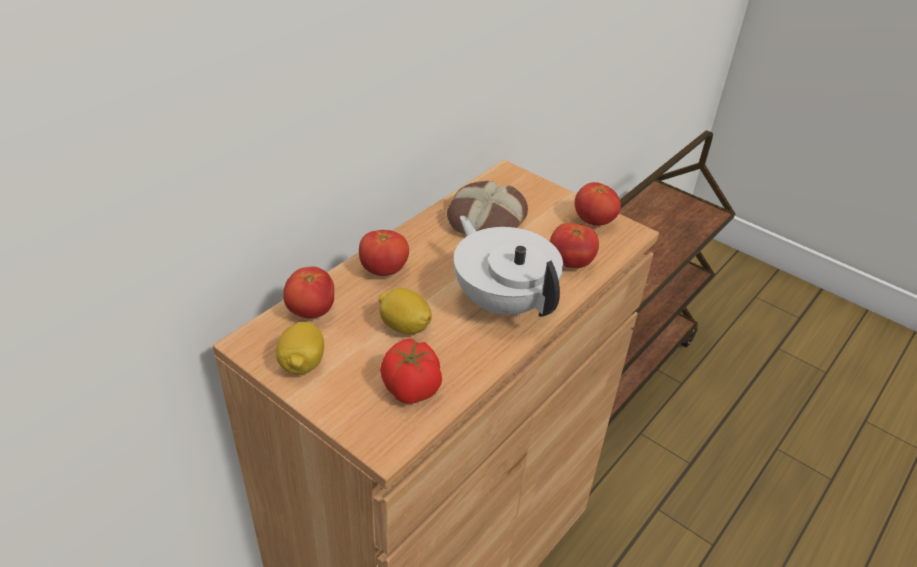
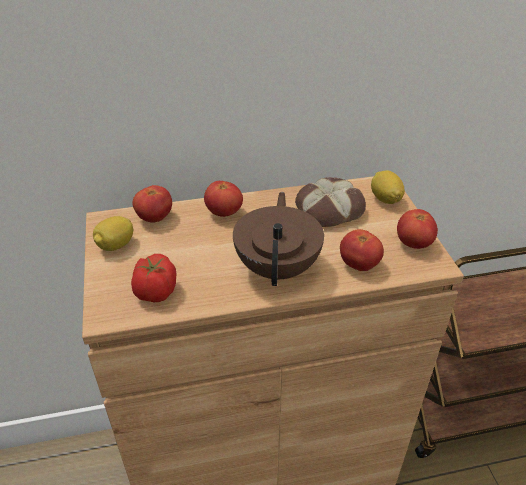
camera: 40 degrees right, 0 degrees up
(404, 326) = (196, 253): lemon -> lemon (385, 199)
(503, 301) = (278, 267): white teapot -> brown teapot

